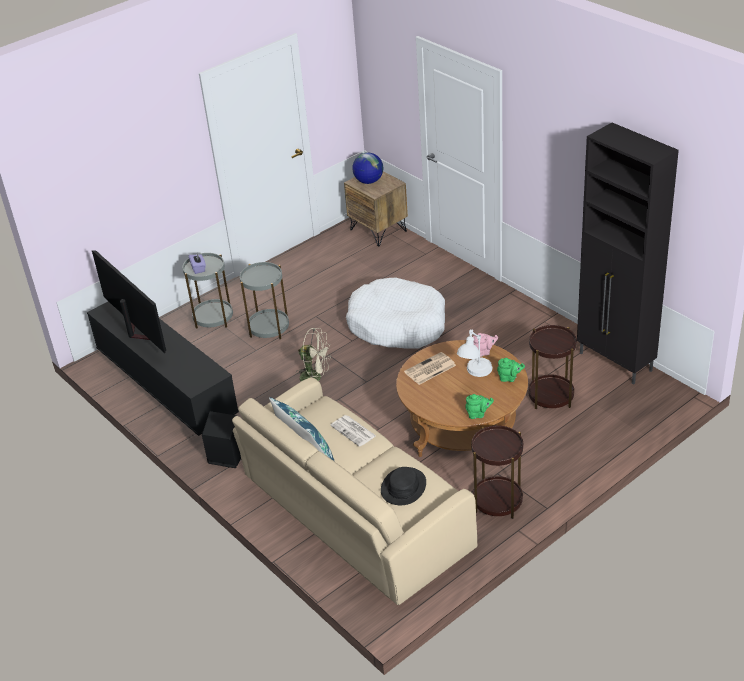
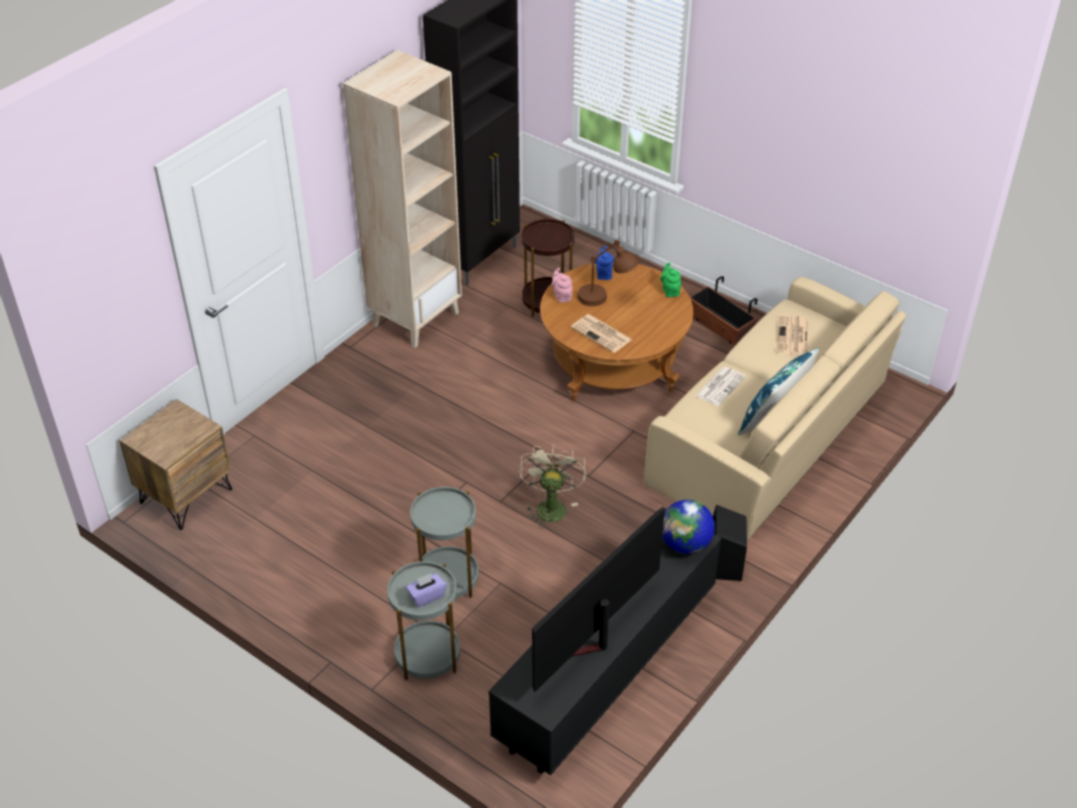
camera: 105 degrees left, 5 degrees up
(368, 181) = (167, 440): globe -> globe (685, 544)
(397, 325) = (426, 442): white dog bed -> none
(403, 487) = (793, 337): black hat -> newspaper
(475, 376) = (605, 298): white table lamp -> brown table lamp
(497, 501) = (721, 327): brown side table -> planter
(509, 378) = (603, 274): green teapot -> blue teapot
(539, 324) = (415, 318): none -> beige bookcase

